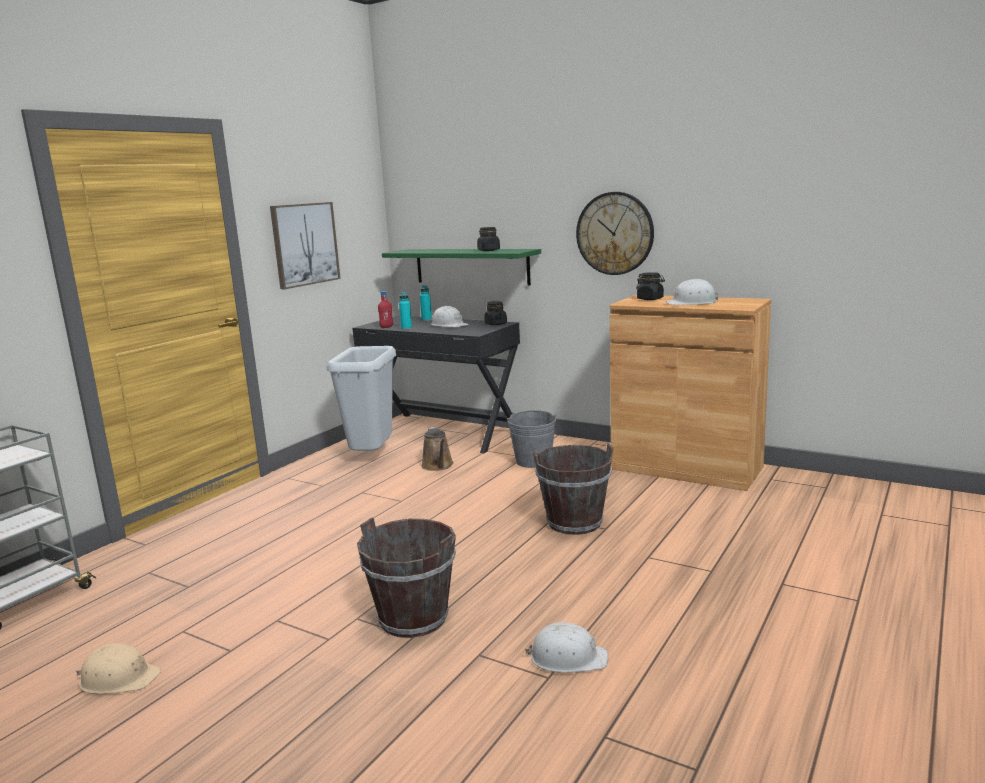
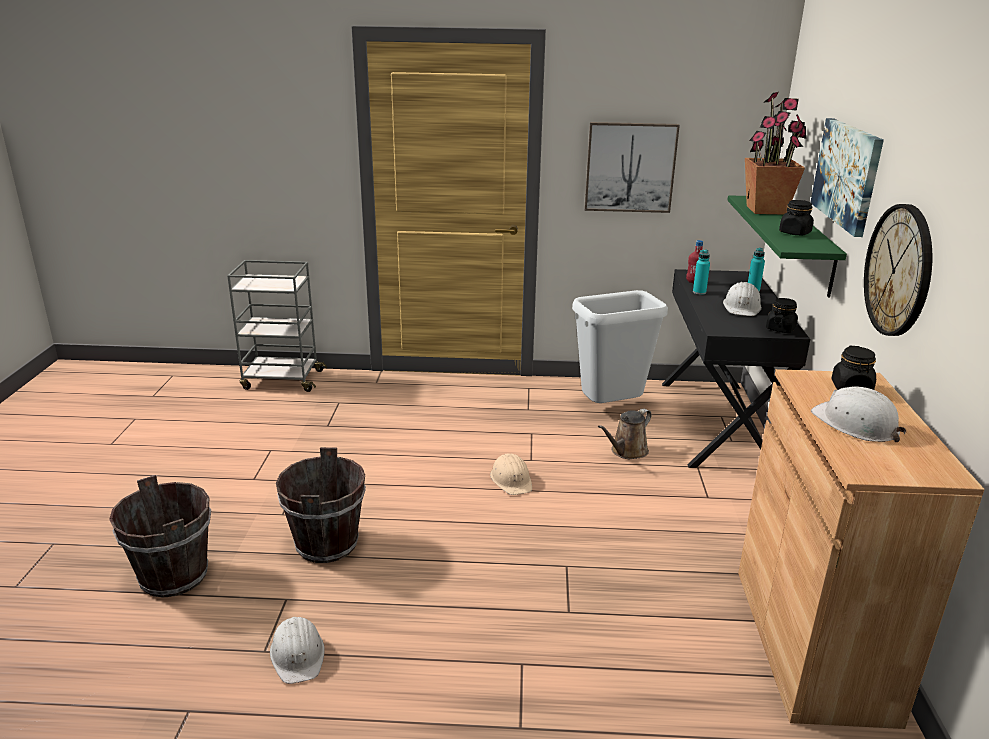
camera: 60 degrees right, 10 degrees up
(119, 678) = (210, 453): beige hard hat -> beige hard hat (511, 480)
(432, 251) = (766, 210): none -> potted plant
(515, 200) = (847, 174): none -> picture
(533, 461) = (701, 507): grey bucket -> none
(574, 523) = (565, 584): brown bucket -> brown bucket (173, 576)

